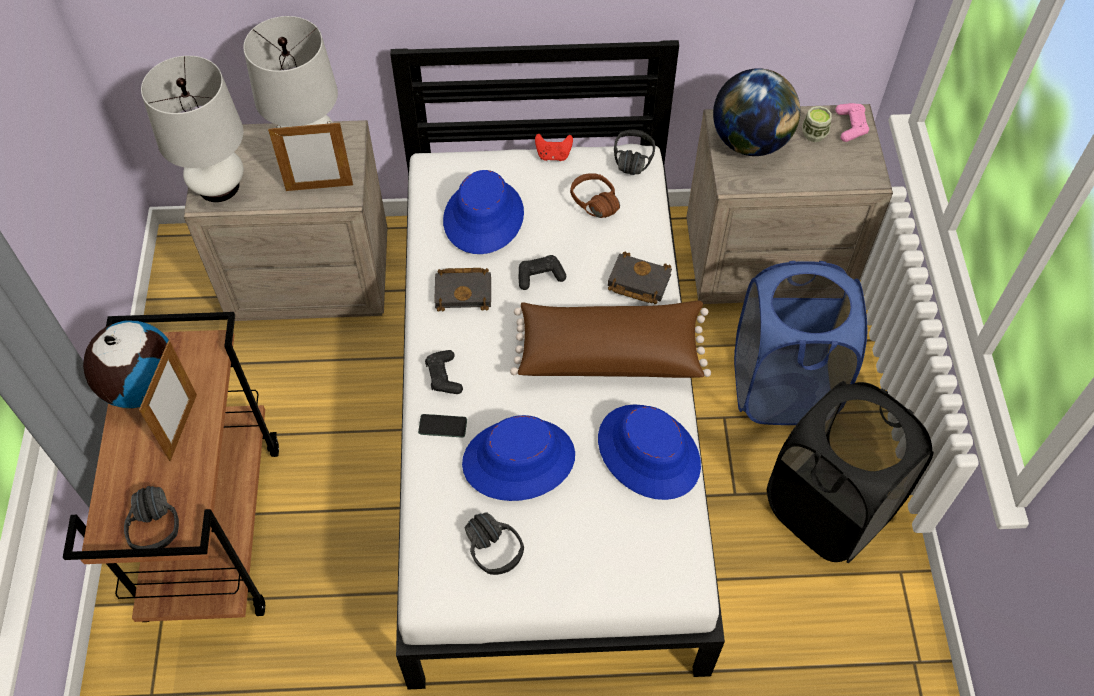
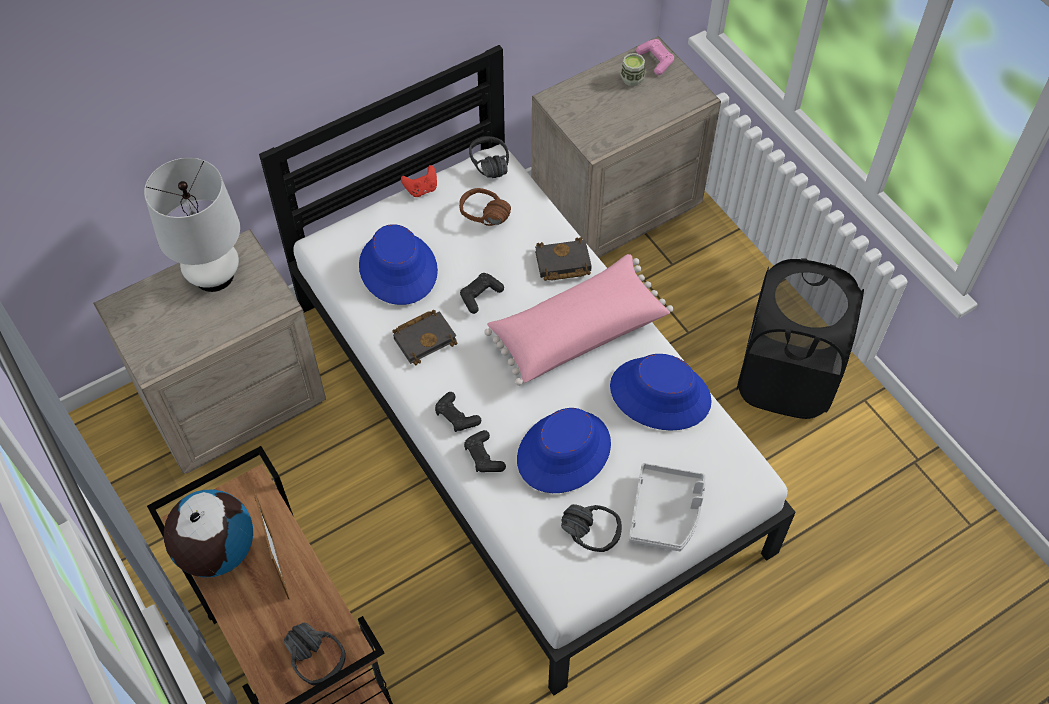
camera: 30 degrees left, 0 degrees up
(219, 186) = (155, 347): white table lamp -> none
(319, 187) = (249, 306): picture frame -> none
(442, 426) = (484, 457): phone -> black game controller
(576, 569) = (666, 512): none -> grey tray
(609, 351) = (577, 330): brown pillow -> pink pillow
(750, 142) = (586, 107): globe -> none
(782, 387) = (691, 301): blue laundry basket -> none

